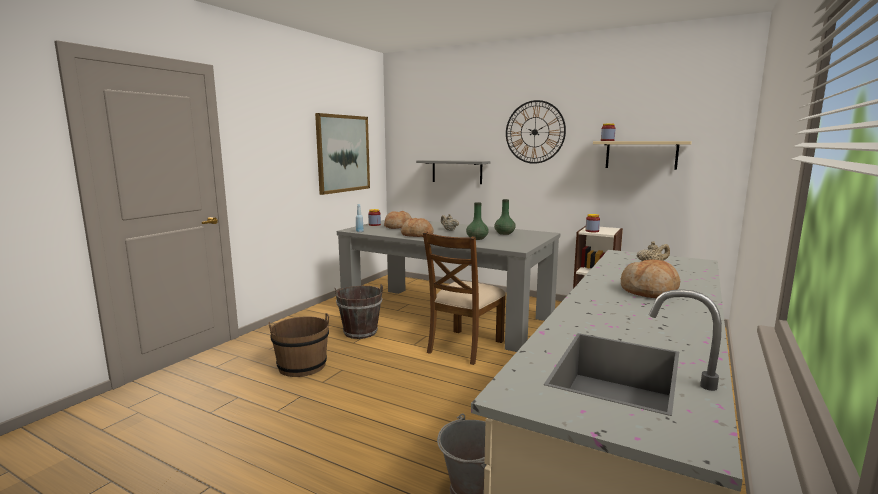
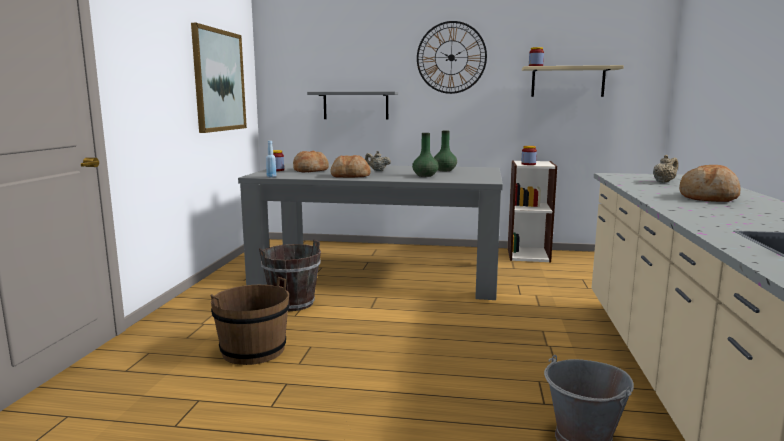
camera: 20 degrees left, 0 degrees up
(464, 346) = (430, 302): brown chair -> none

